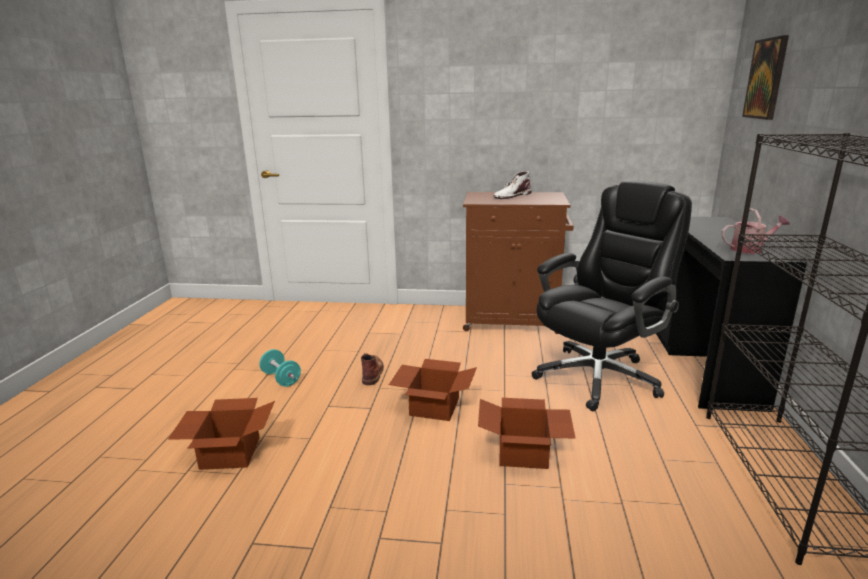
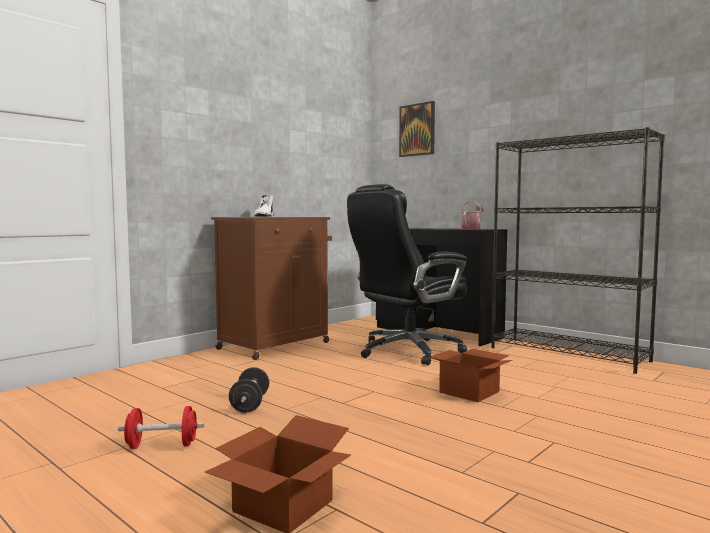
camera: 55 degrees left, 15 degrees down
(281, 379) = (162, 445): turquoise dumbbell -> red dumbbell
(372, 372) = (250, 404): brown boot -> black dumbbell
(433, 406) = (359, 399): cardboard box -> none
(599, 376) = (407, 351): black office chair -> black office chair turned 120 degrees counterclockwise

